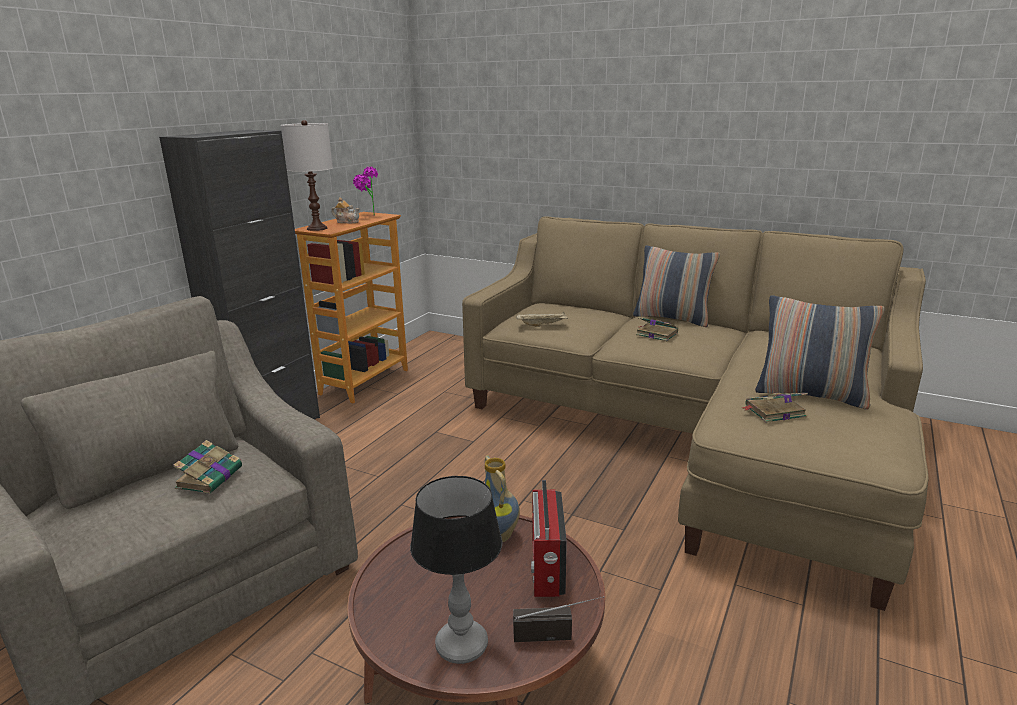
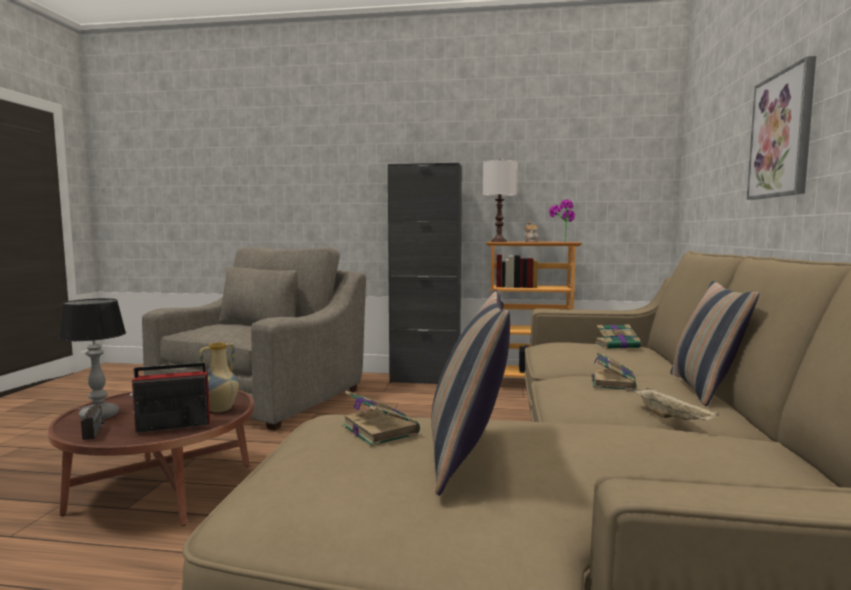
camera: 70 degrees right, 15 degrees down
(210, 477) = (243, 328): book -> book (618, 345)
(542, 325) = (562, 347): beige tray -> beige tray (673, 419)
(608, 126) = (782, 135): none -> picture

